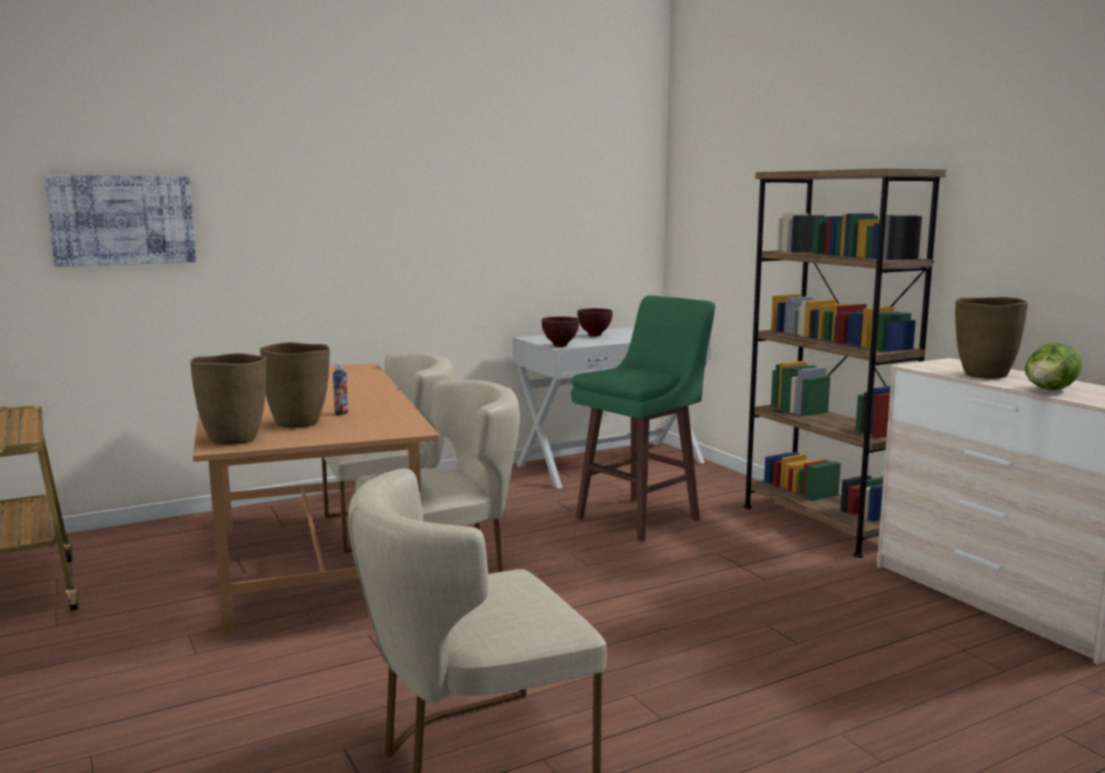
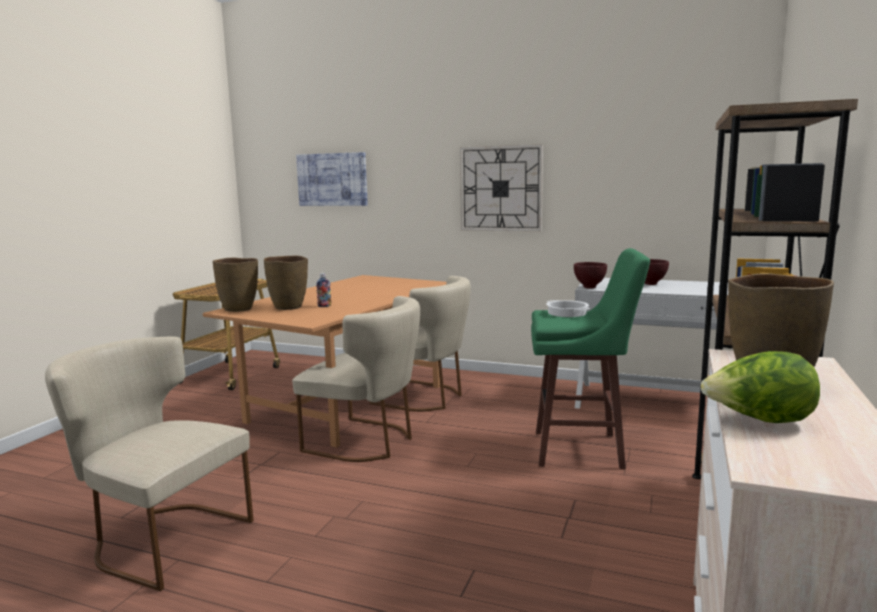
camera: 50 degrees right, 0 degrees up
(404, 232) = (500, 188): none -> wall clock
(622, 371) = (566, 313): none -> cooking pot

